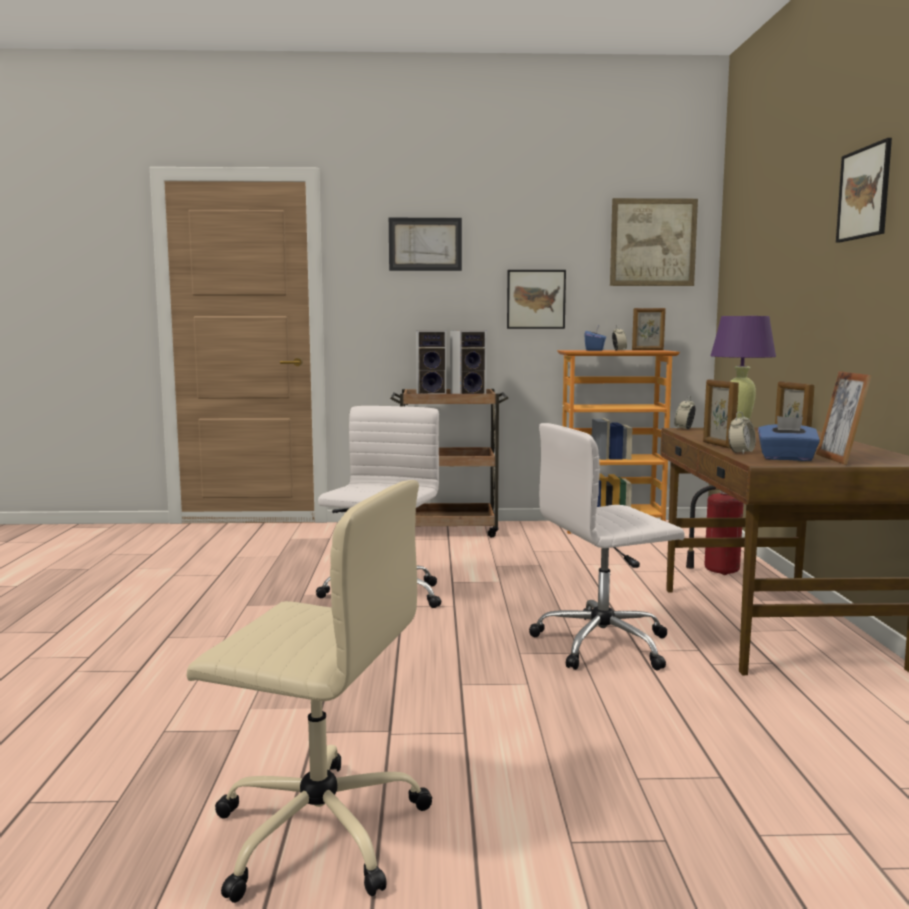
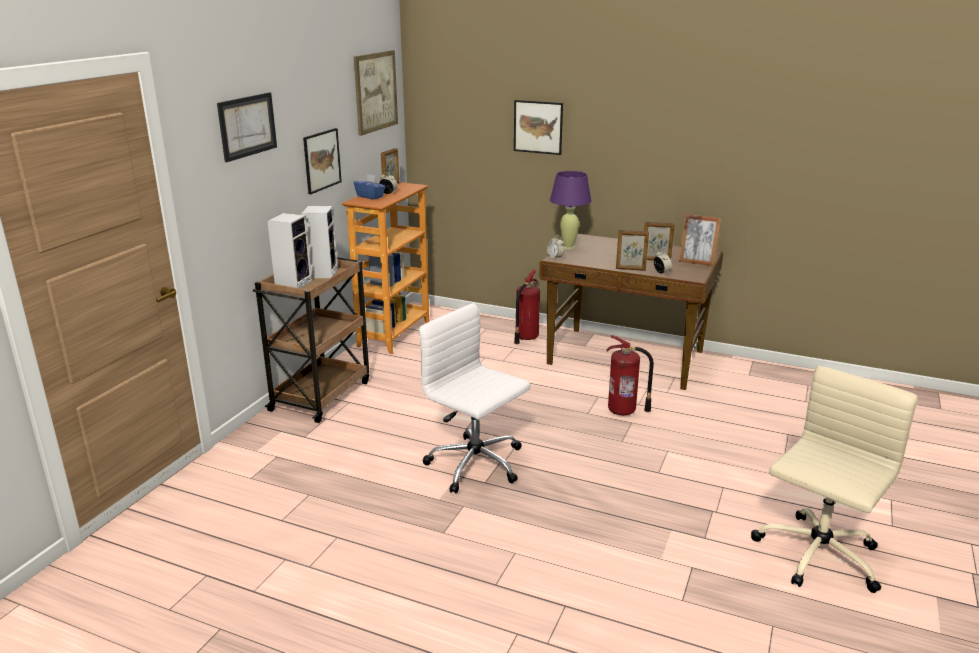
camera: 65 degrees left, 15 degrees up
(604, 644) = (624, 411): white office chair -> fire extinguisher
(786, 458) = (687, 270): blue tissue box -> none
(864, 193) = (630, 93): picture -> picture (538, 127)

